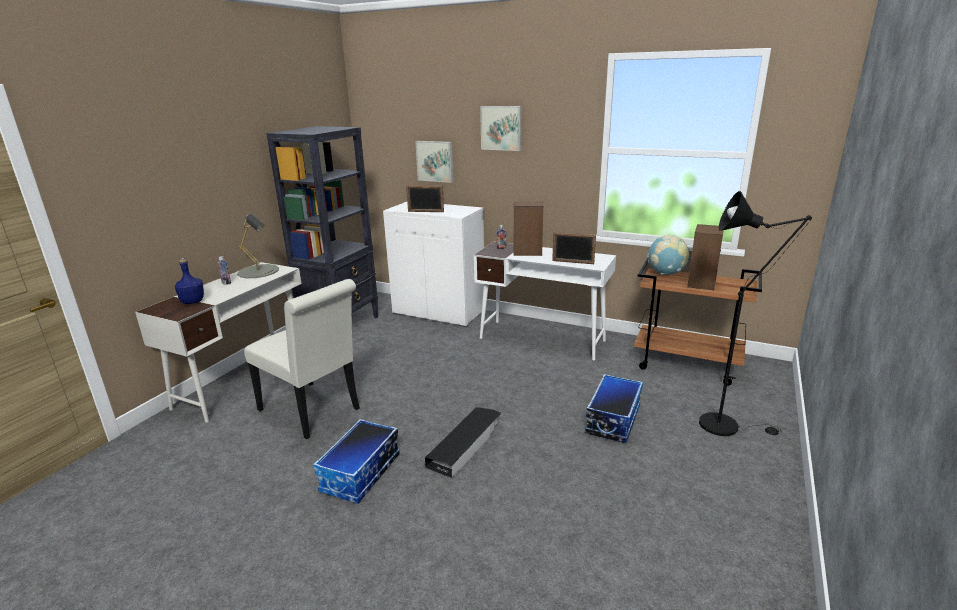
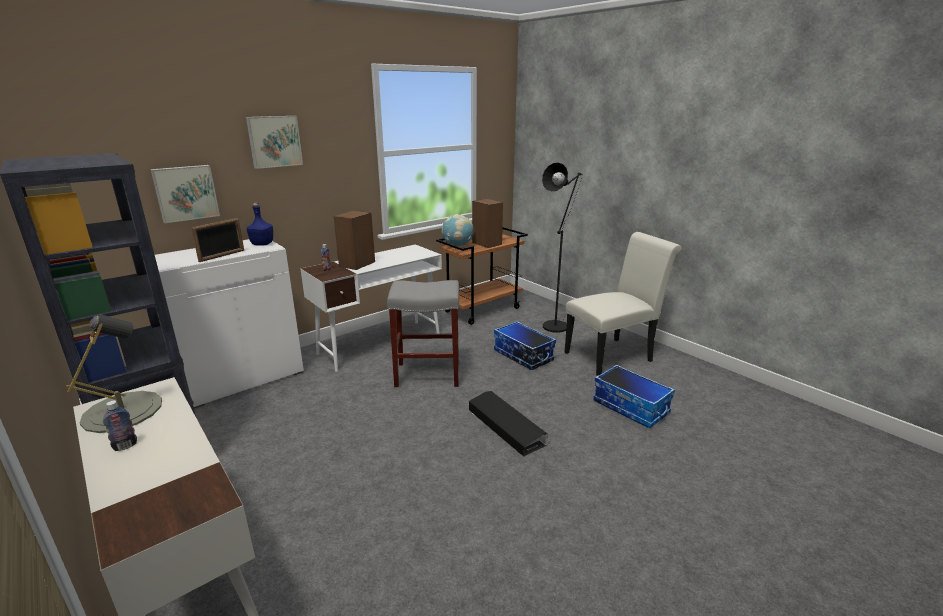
camera: 65 degrees left, 0 degrees up
(193, 301) = (162, 486): blue bottle -> blue bottle (262, 244)
(313, 412) = (358, 519): white chair -> white chair (613, 356)
(361, 474) = (507, 499): storage box -> storage box (631, 407)
(514, 377) = (426, 375): none -> grey stool
(573, 262) = (408, 257): picture frame -> none

